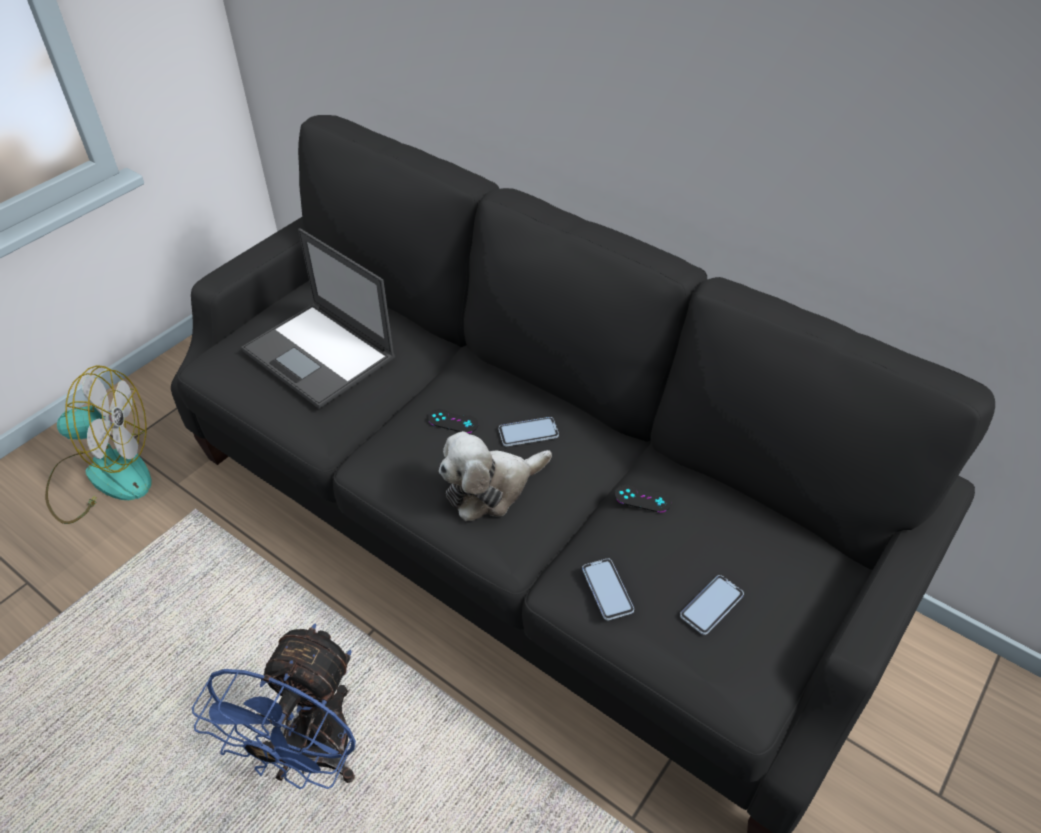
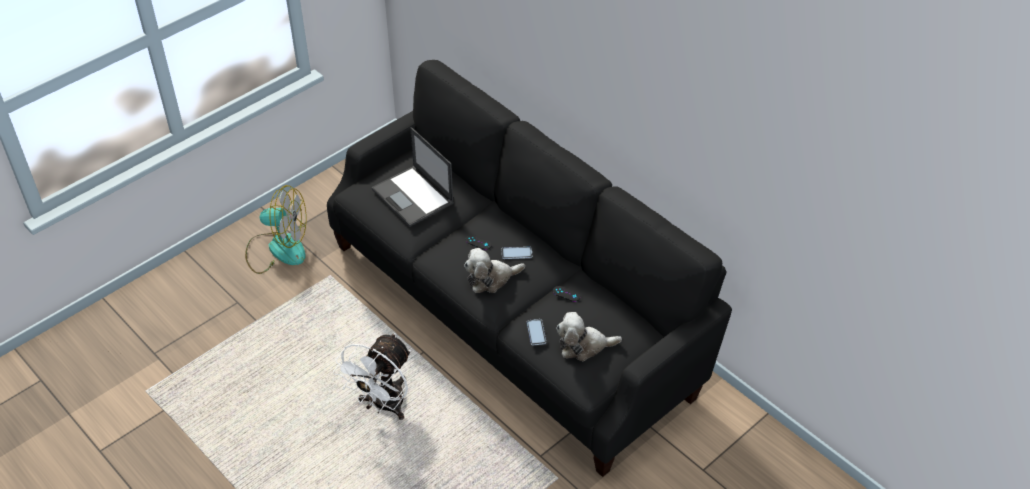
camera: 10 degrees right, 0 degrees up
(311, 757) = (383, 406): blue fan -> white fan
(711, 605) = (584, 346): phone -> plush toy

